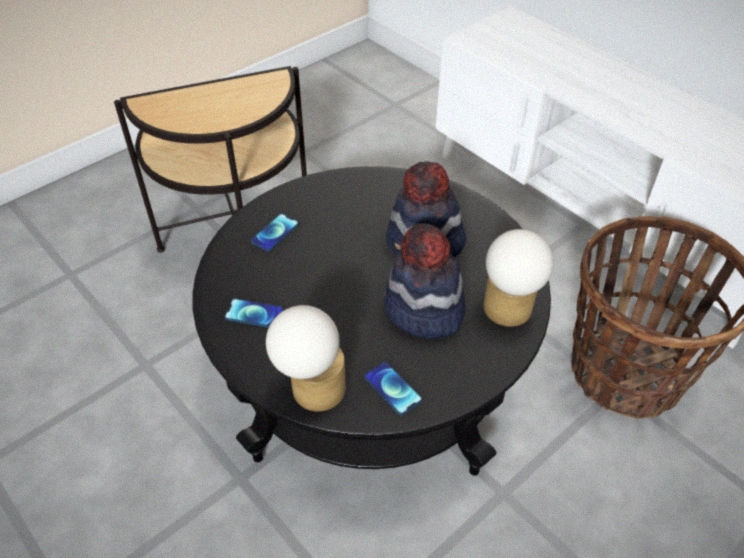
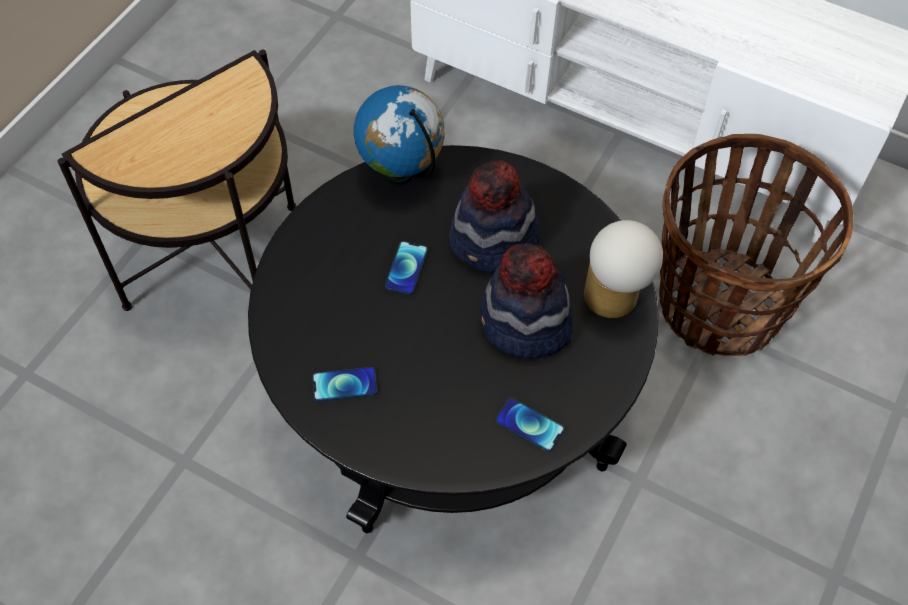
camera: 20 degrees left, 10 degrees up
(275, 233) = (319, 276): phone -> phone (406, 268)
(311, 391) = (447, 455): table lamp -> none
(372, 181) = (401, 174): none -> globe

